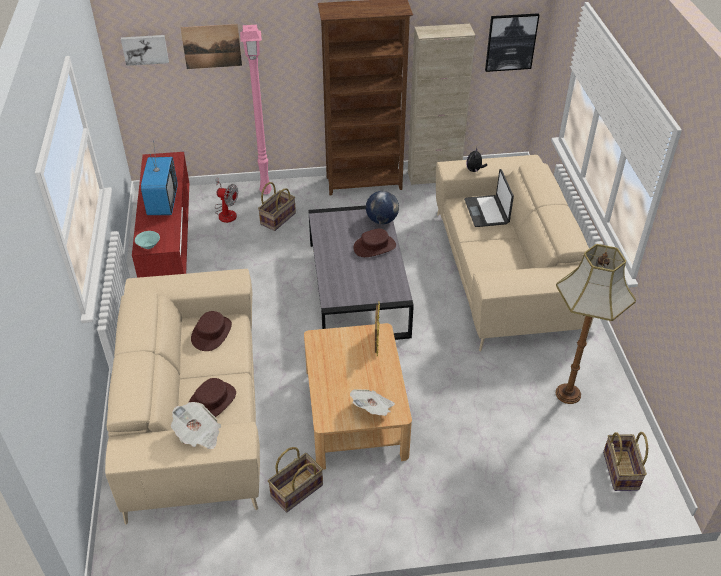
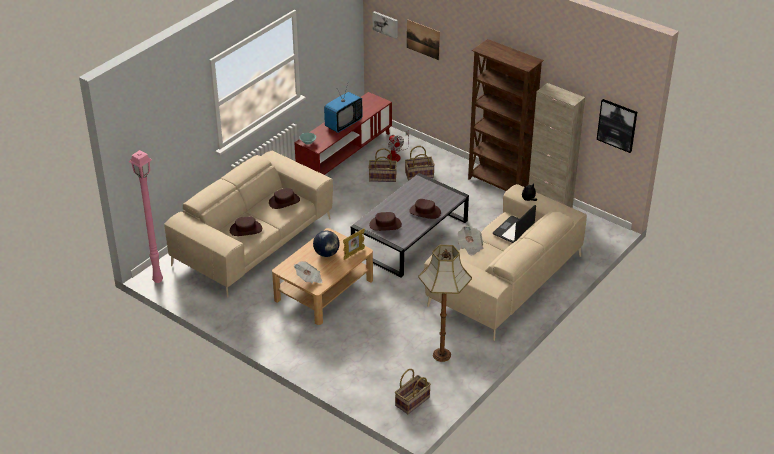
camera: 45 degrees right, 5 degrees down
(198, 434) = (214, 232): newspaper -> newspaper (470, 246)
(265, 191) = (434, 155): pink floor lamp -> pink floor lamp (158, 279)
(297, 491) = (253, 302): basket -> basket (382, 178)
(356, 286) = (385, 225): none -> brown hat
(382, 220) = (450, 201): globe -> globe (326, 253)

